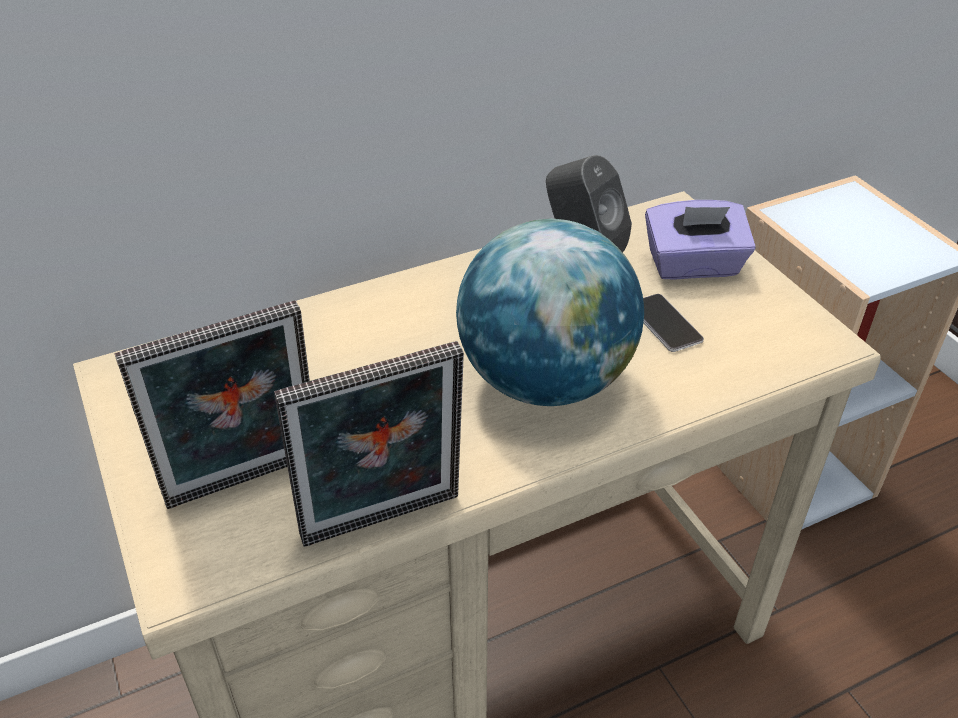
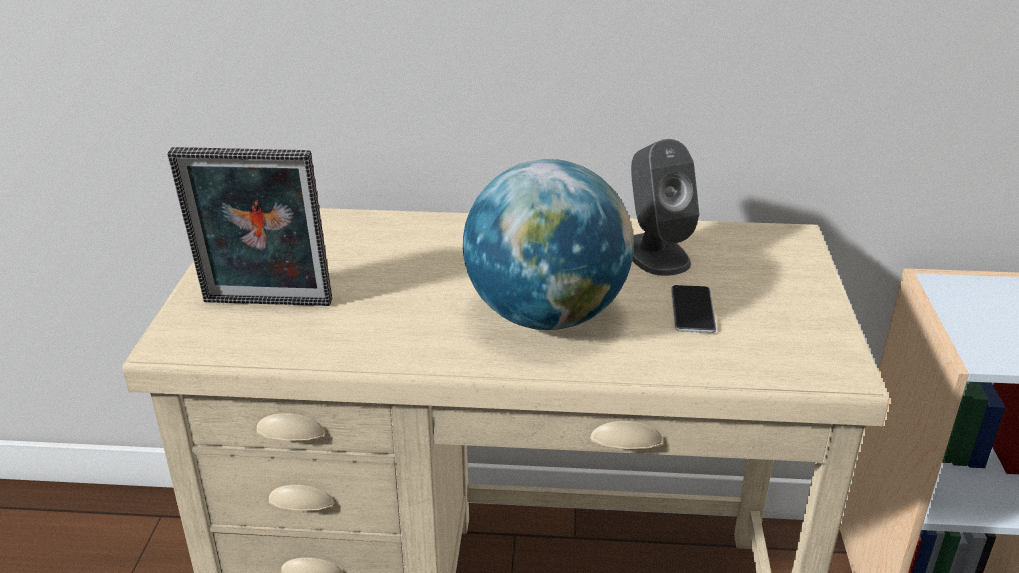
camera: 30 degrees right, 10 degrees down
(384, 524) = (331, 361): picture frame -> none
(693, 266) = (765, 278): purple tissue box -> none

